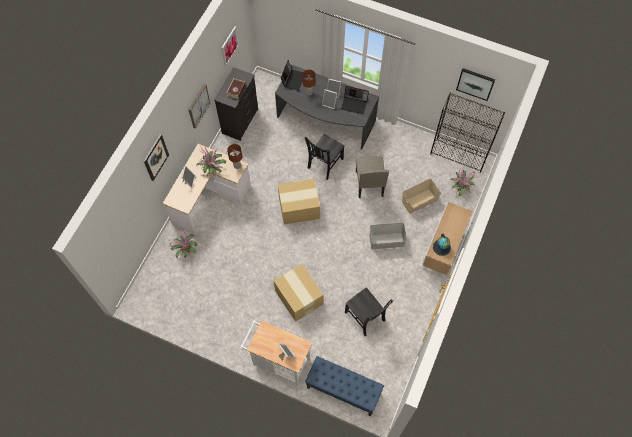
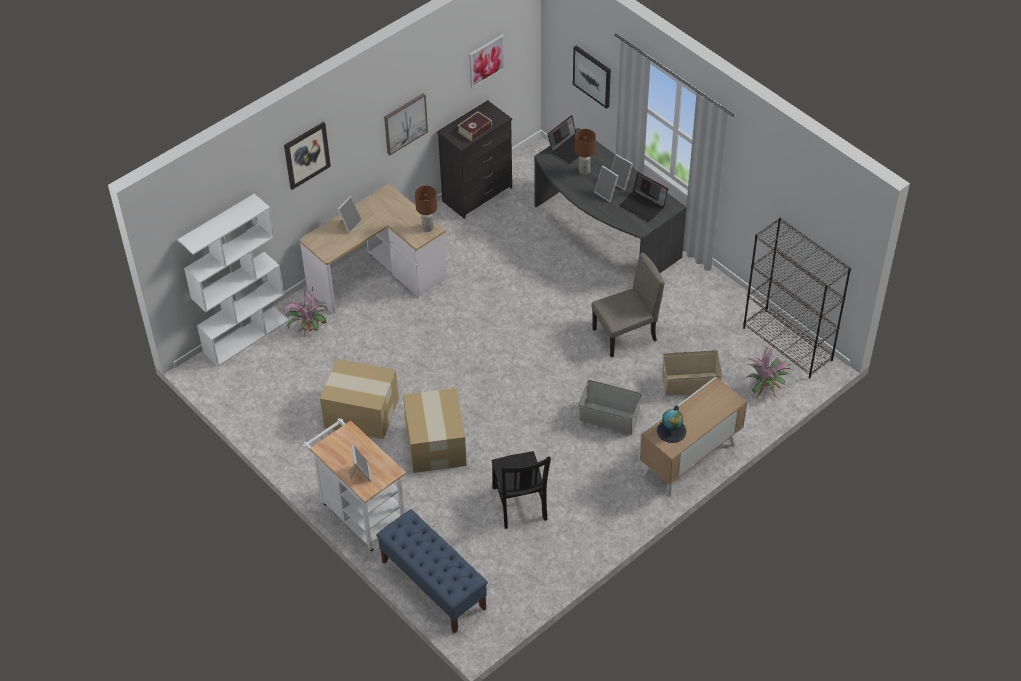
camera: 25 degrees right, 15 degrees down
(150, 269) = (246, 336): none -> white bookcase
(212, 170) = (390, 221): potted plant -> none
(298, 207) = (500, 330): cardboard box -> cardboard box (360, 412)
(324, 164) = (571, 288): black chair -> none
(369, 183) = (624, 335): beige chair -> beige chair turned 135 degrees counterclockwise
(475, 83) = (813, 207): picture -> picture (592, 76)

